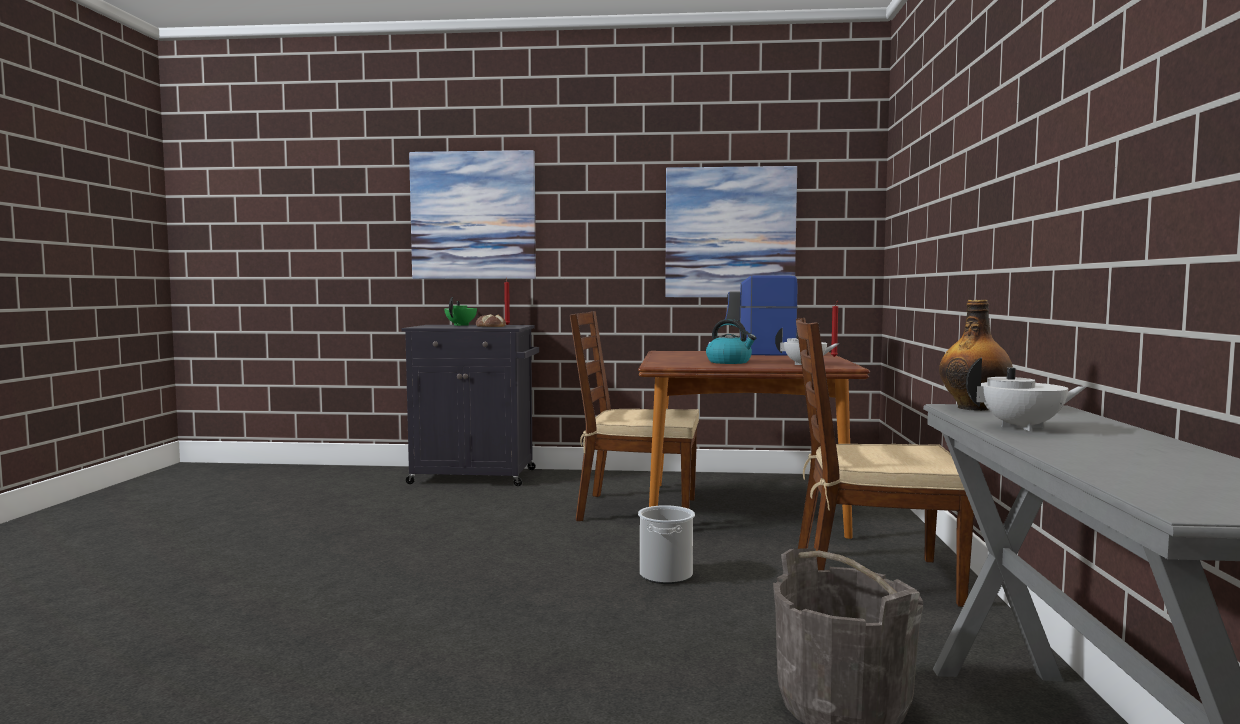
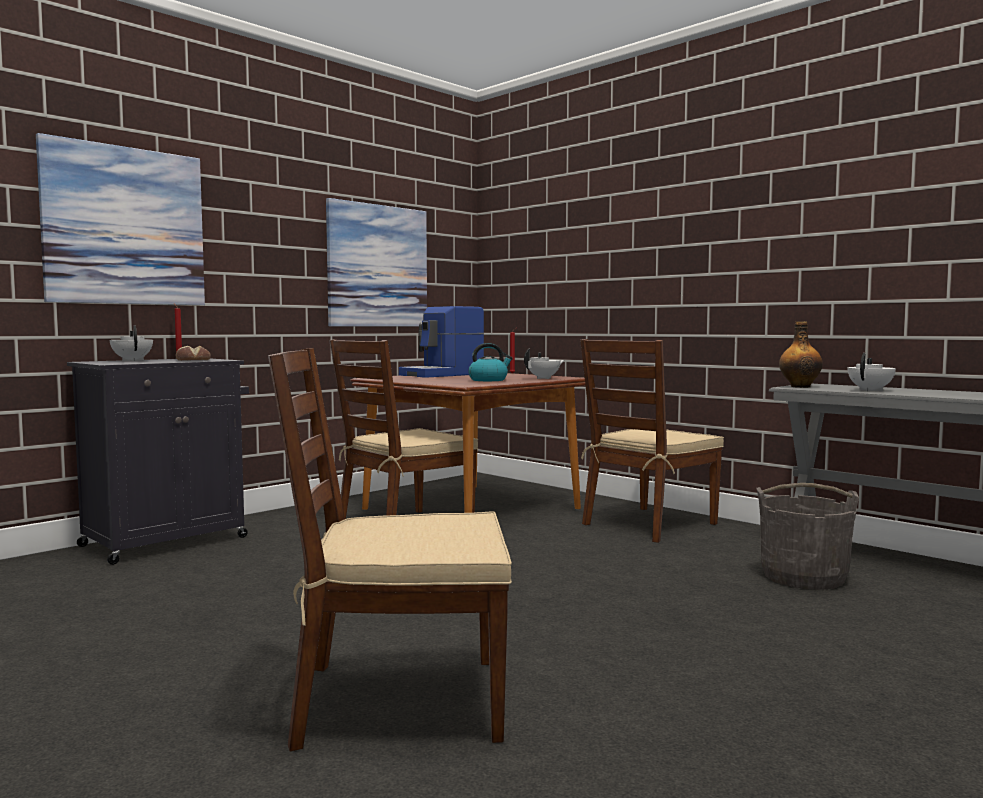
camera: 50 degrees left, 0 degrees up
(239, 625) = (397, 701): none -> brown chair
(461, 325) = (132, 360): green teapot -> white teapot
(665, 575) = (558, 556): bucket -> none

